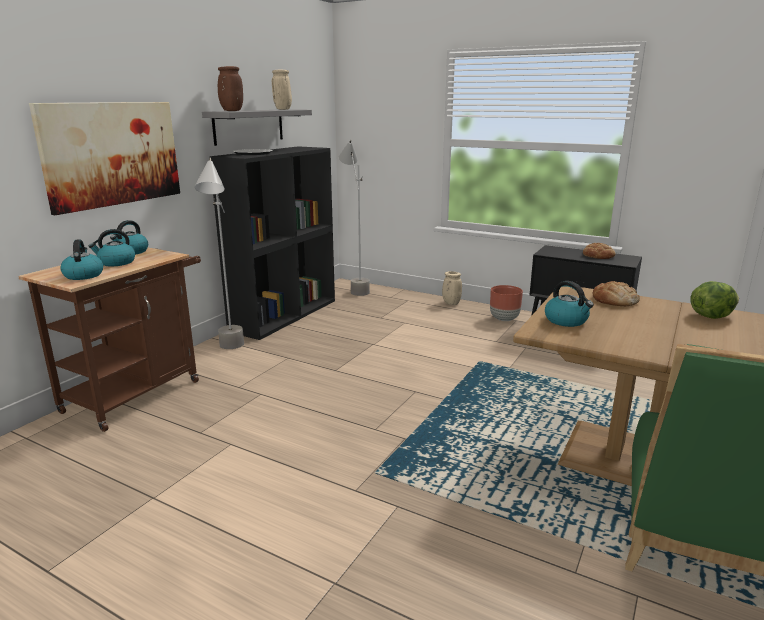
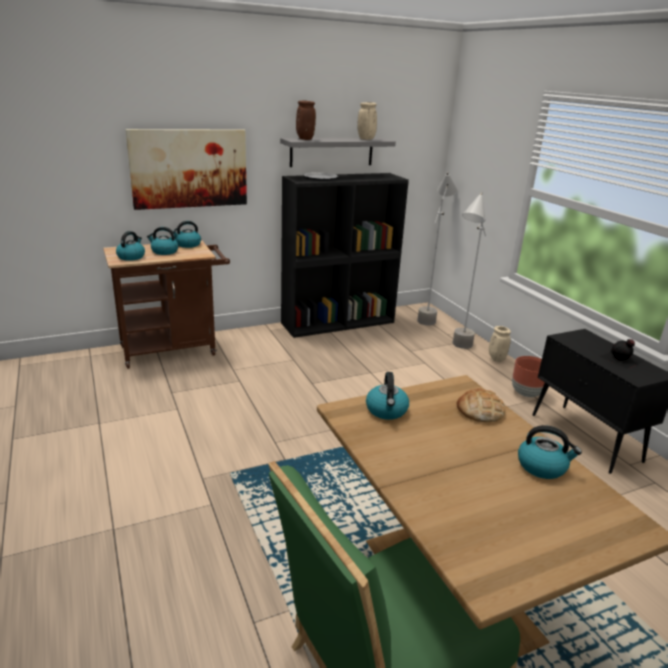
camera: 35 degrees right, 5 degrees up
(230, 352) = (261, 340): grey floor lamp -> grey floor lamp (457, 350)
(598, 255) = (621, 359): bread -> black bottle
(710, 316) = (542, 466): lettuce -> kettle

